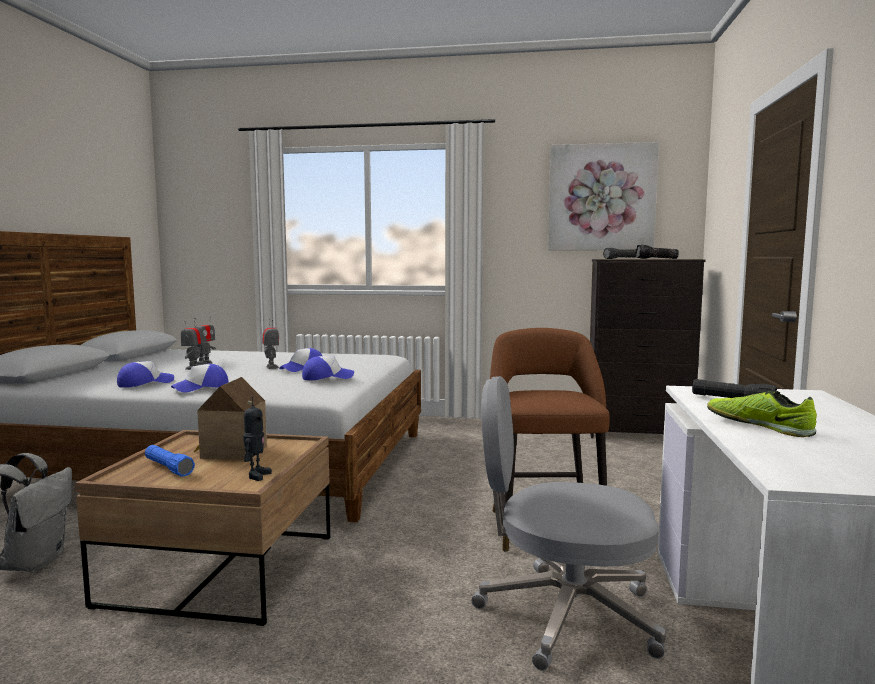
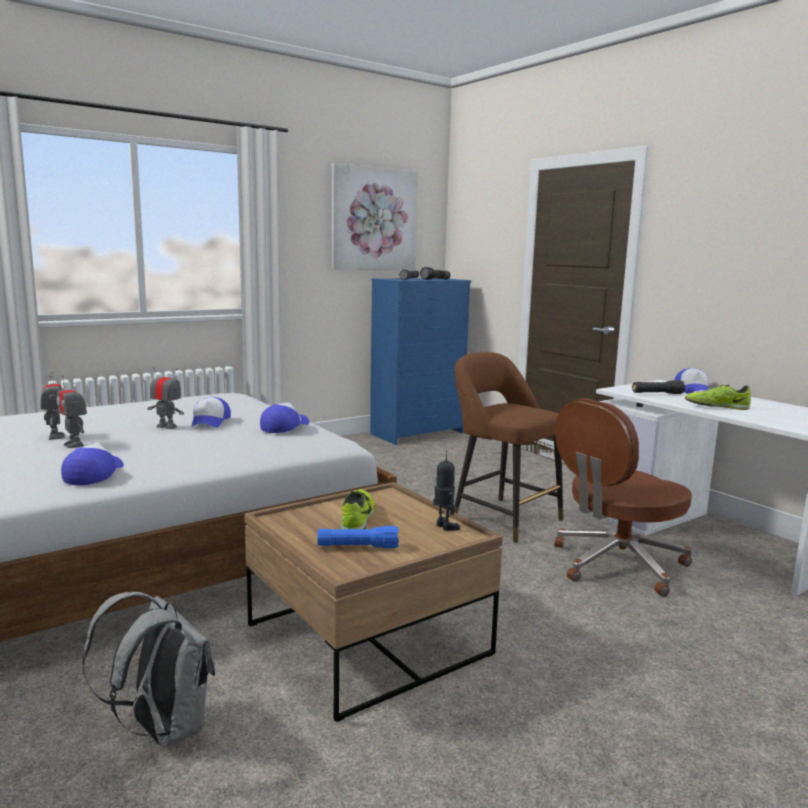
camera: 45 degrees left, 5 degrees up
(201, 388) = (191, 463): cap -> cap (693, 390)
(231, 452) = (357, 518): toy house -> shoe
(564, 615) = (617, 564): grey office chair -> brown office chair
(639, 433) = (418, 433): black dresser -> blue dresser

